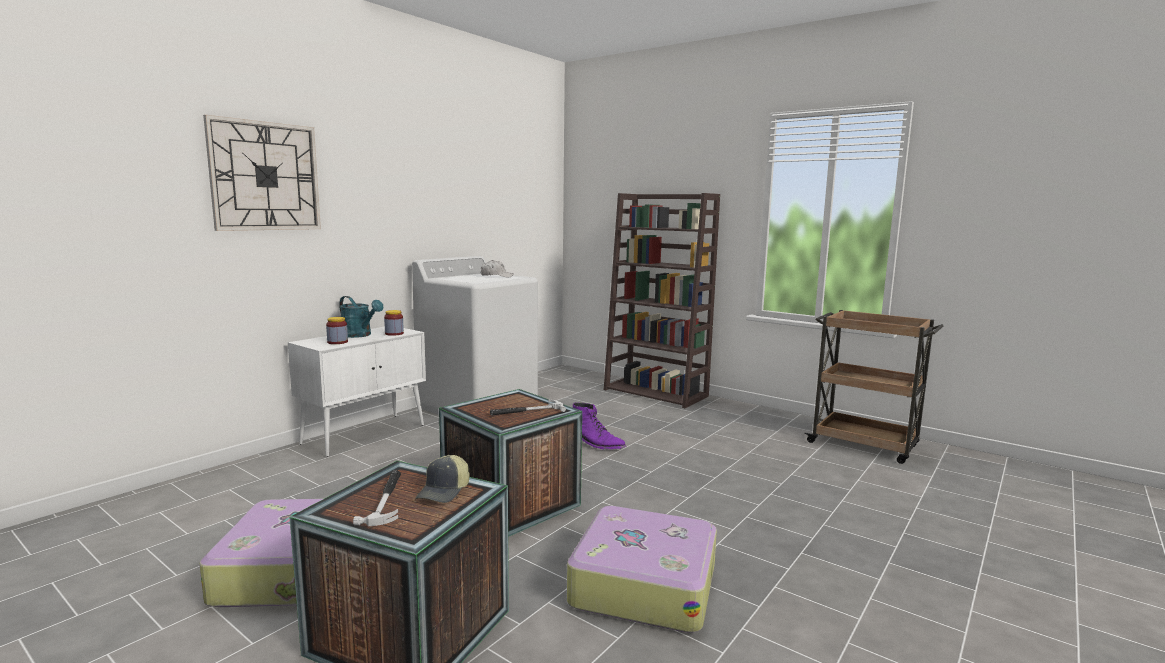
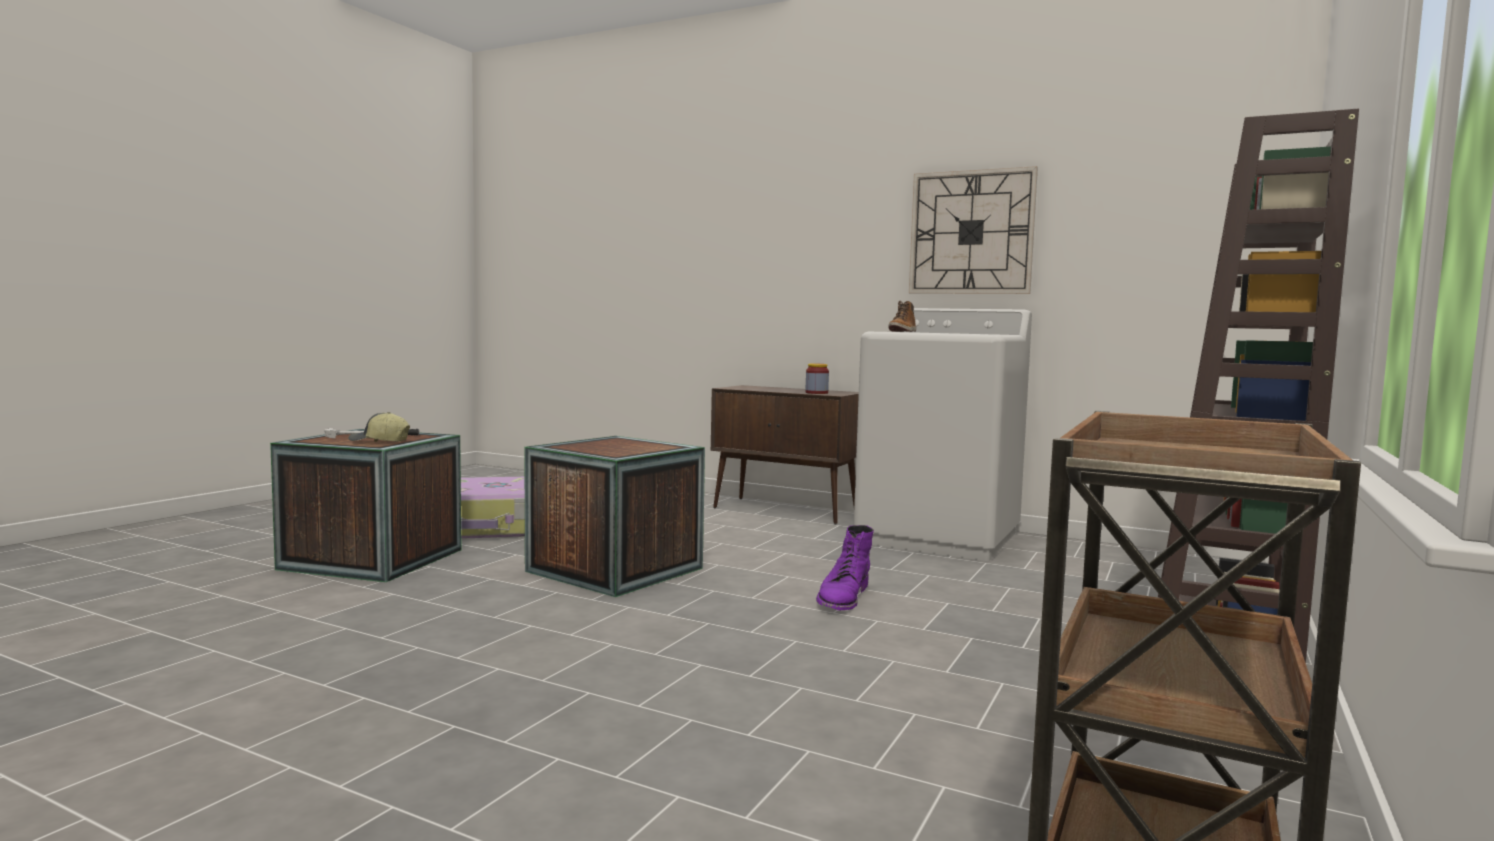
camera: 80 degrees right, 5 degrees down
(265, 176) = (742, 212): wall clock -> wall clock (971, 232)
(337, 342) = (753, 388): jar -> none
(360, 335) = (794, 390): turquoise watering can -> none
(365, 434) = (786, 511): white cabinet -> brown cabinet
(457, 279) = (903, 331): none -> boot
(496, 276) = (972, 333): white cap -> none
(527, 411) = (606, 449): hammer -> none
(643, 583) = (408, 628): suitcase -> none

